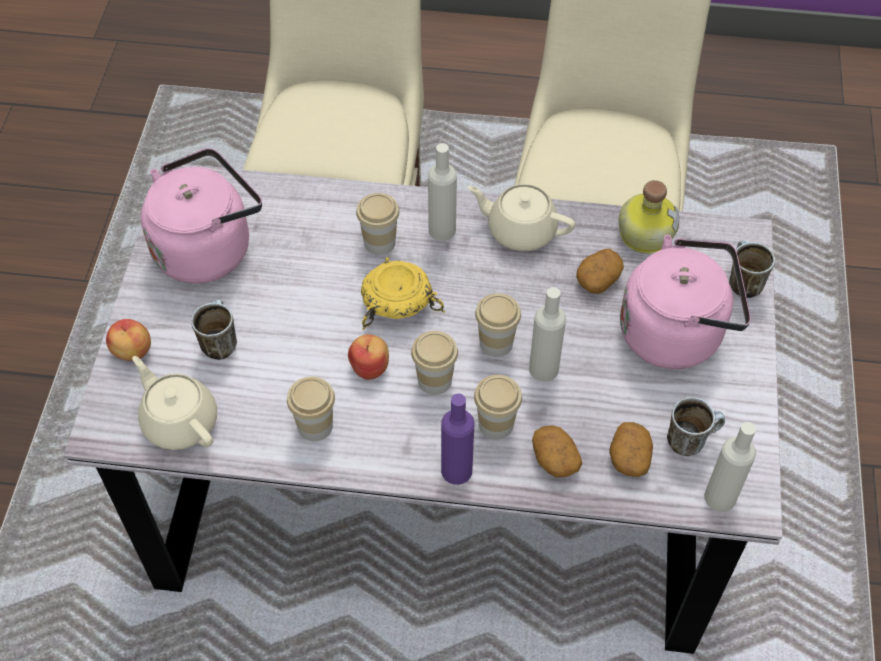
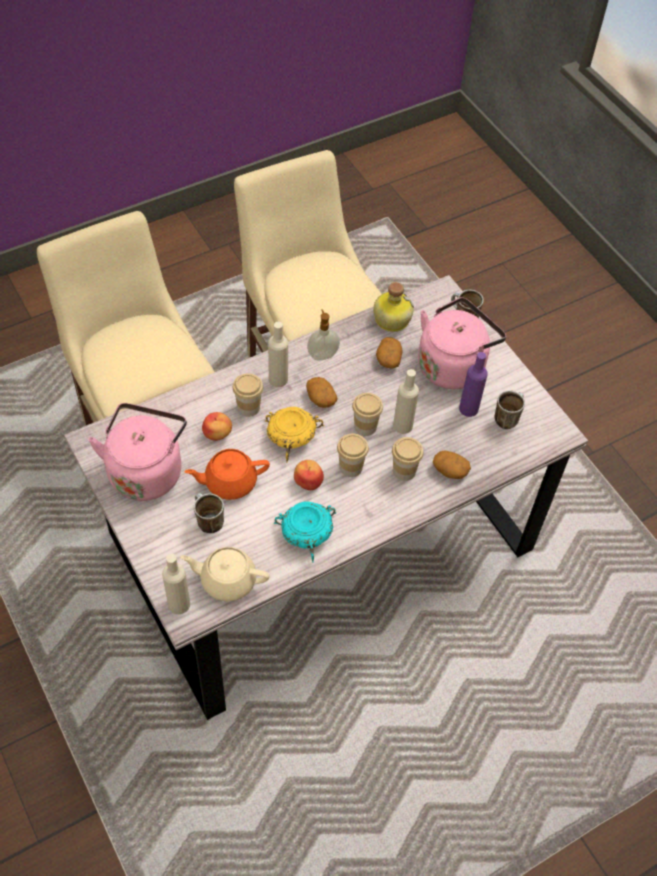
camera: 40 degrees left, 0 degrees up
(132, 352) = (159, 559): apple -> apple (217, 434)
(282, 313) = (229, 482): none -> orange teapot
(315, 426) = (308, 533): cup -> turquoise bowl
(456, 470) = (405, 508): purple bottle -> purple bottle (468, 408)
(520, 230) = (322, 355): beige teapot -> soap dispenser
(629, 457) = (485, 445): potato -> potato (320, 398)
(720, 497) = (544, 439): beige bottle -> beige bottle (179, 604)

